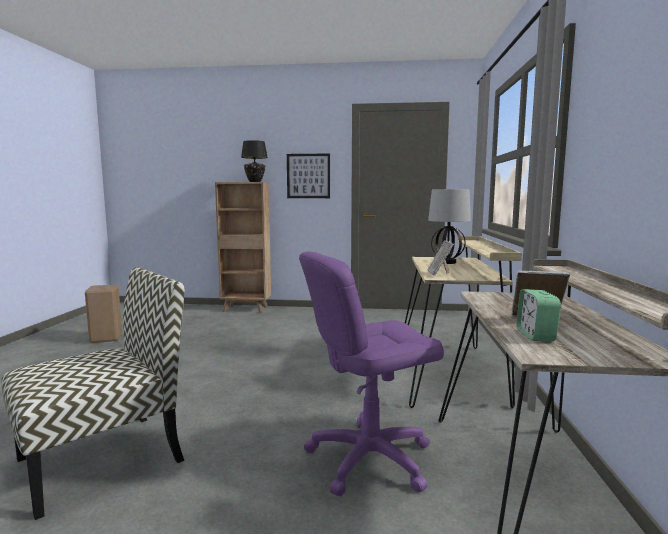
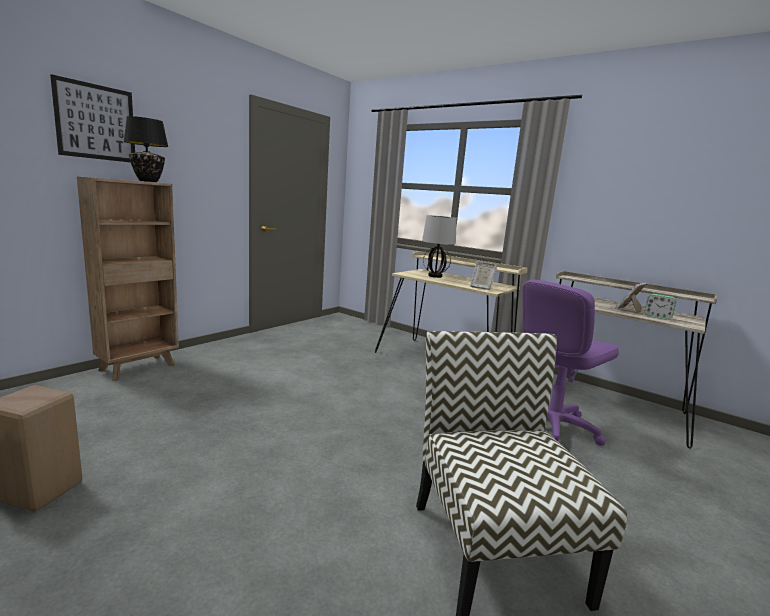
camera: 60 degrees left, 5 degrees up
(308, 176) = (203, 177): picture -> picture (96, 122)
(369, 458) = (551, 427): purple office chair -> purple office chair turned 45 degrees clockwise

